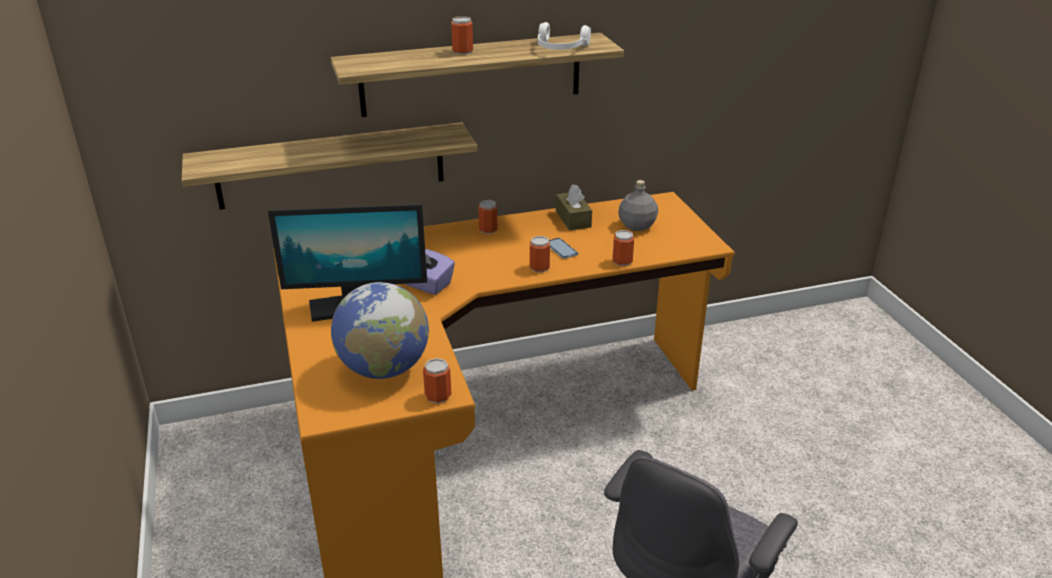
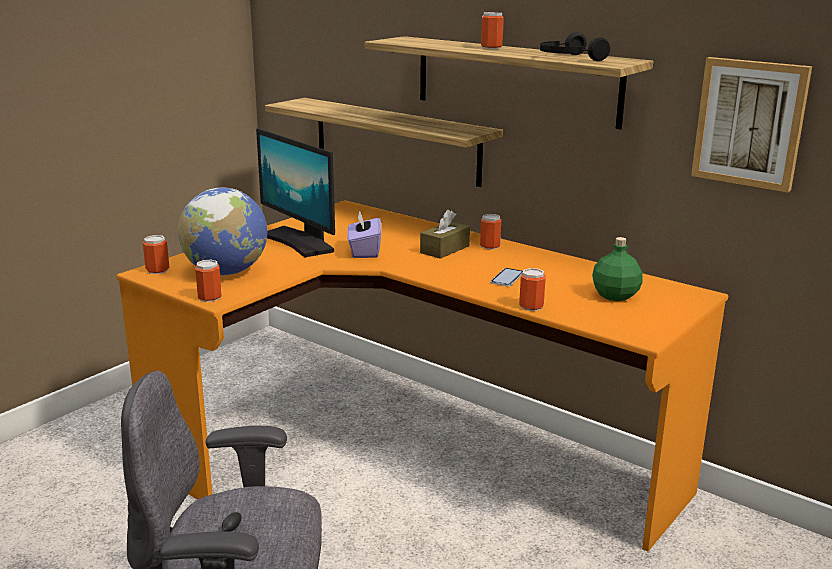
camera: 55 degrees right, 10 degrees down
(539, 267) = (459, 279): can -> can (157, 270)
(560, 48) = (569, 58): white headphones -> black headphones
(573, 219) = (573, 269): brown tissue box -> brown tissue box (445, 249)
(637, 226) = (615, 296): grey bottle -> green bottle
(676, 64) = (750, 123): none -> picture

